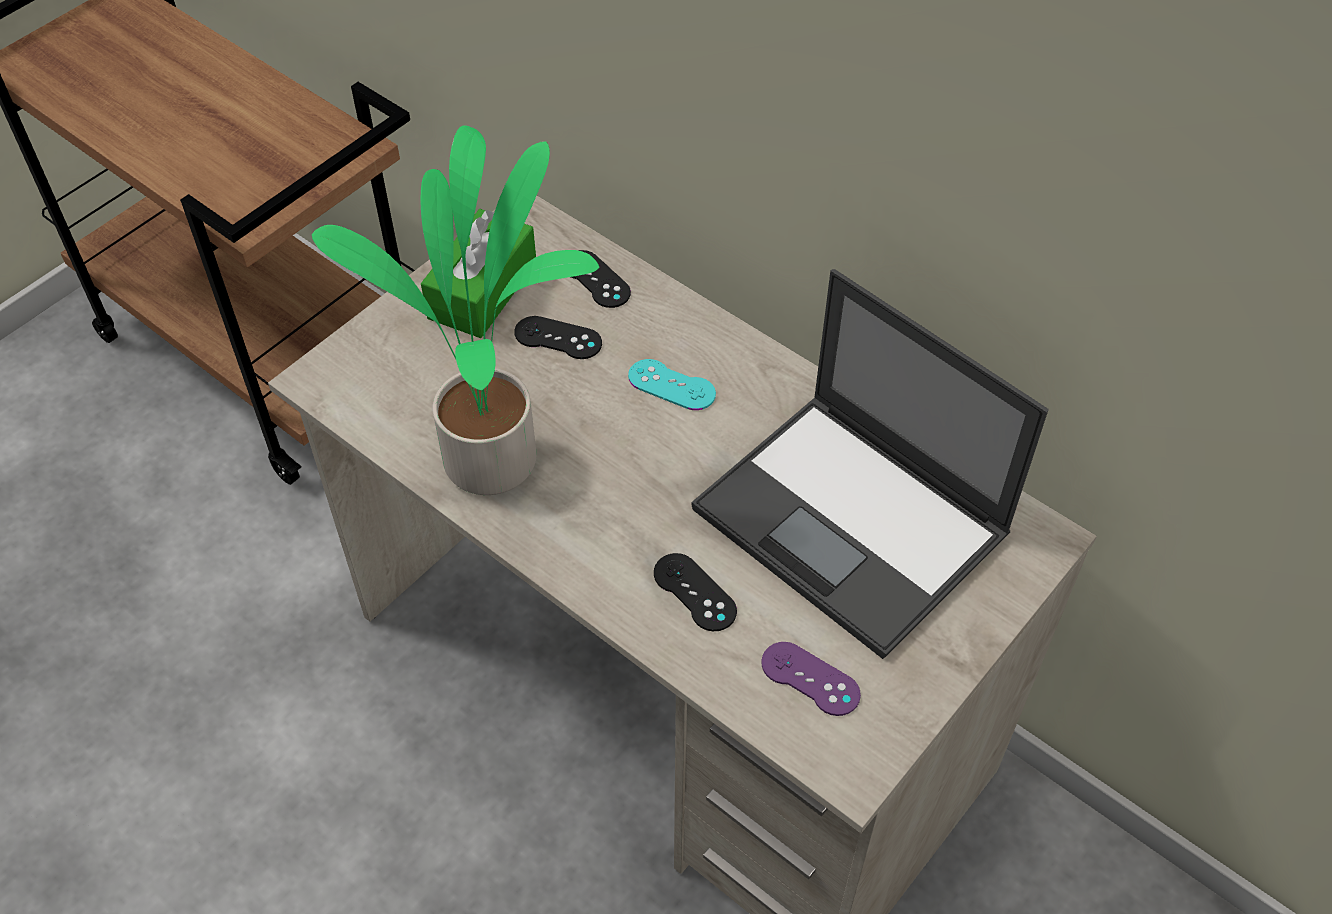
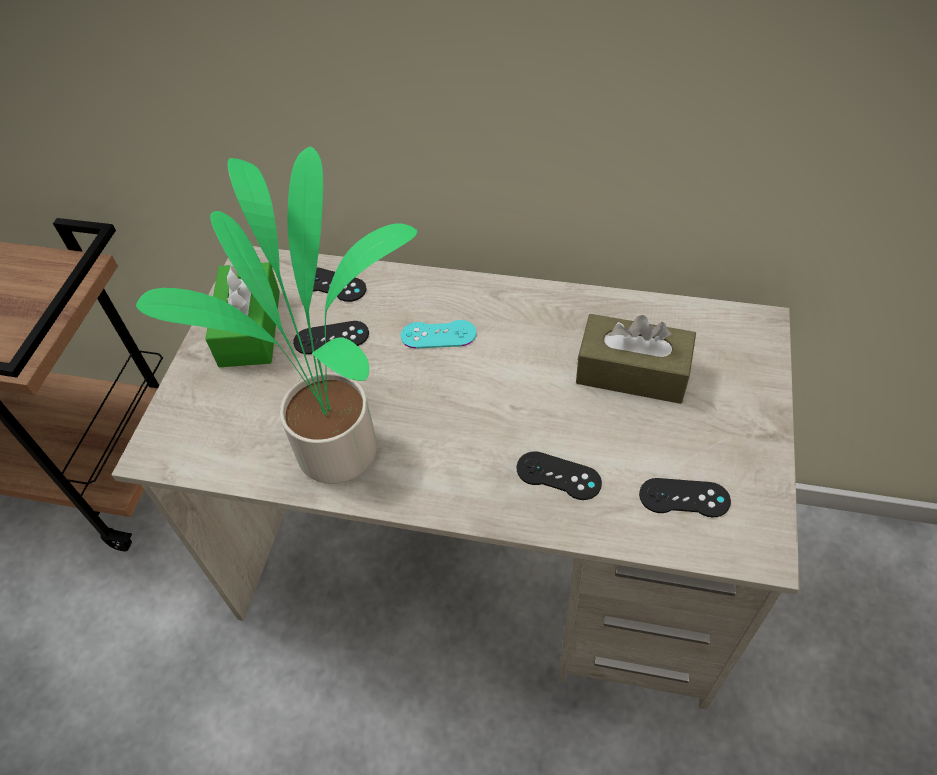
camera: 25 degrees left, 0 degrees up
(810, 679) = (684, 498): purple game controller -> black game controller
(853, 523) = (632, 372): laptop -> brown tissue box

